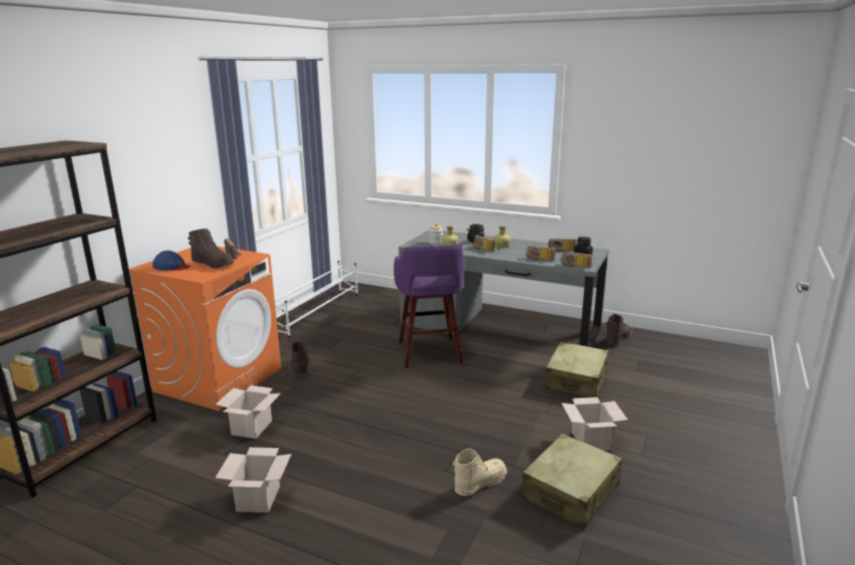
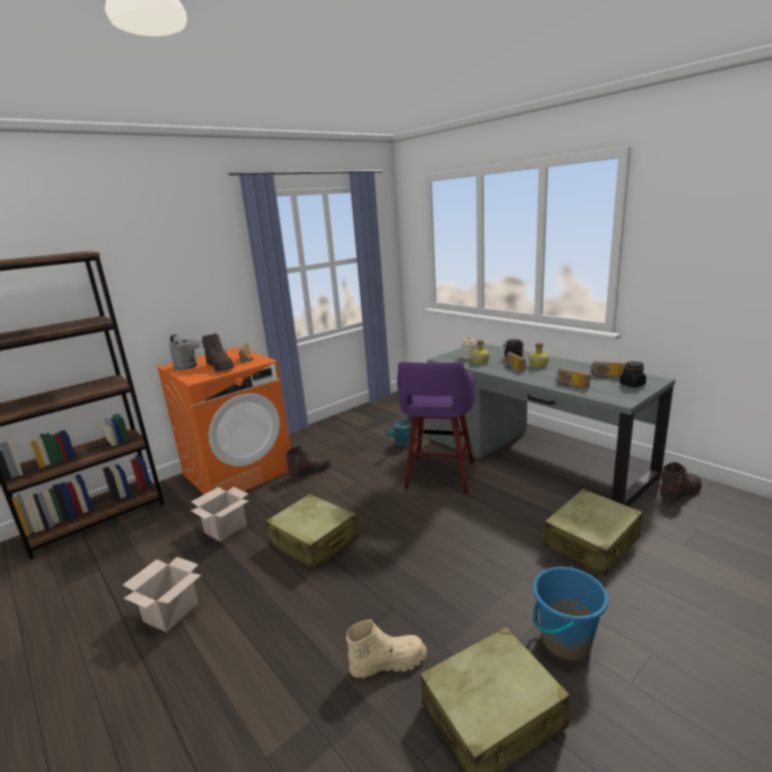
camera: 25 degrees right, 0 degrees up
(172, 266) = (188, 367): blue cap -> grey watering can
(300, 367) = (310, 471): brown boot -> brown boot turned 45 degrees clockwise
(317, 312) = (365, 416): white shoe rack -> none
(353, 421) = (314, 542): none -> beige suitcase
(376, 333) = (402, 445): none -> turquoise watering can
(575, 266) = (610, 398): radio -> none
(591, 441) = (565, 640): cardboard box -> blue bucket

